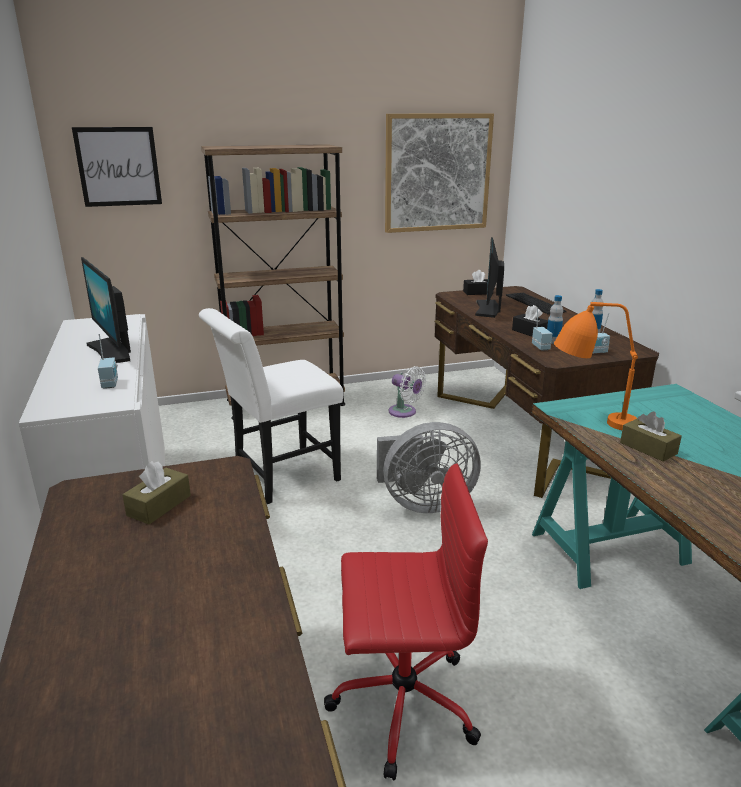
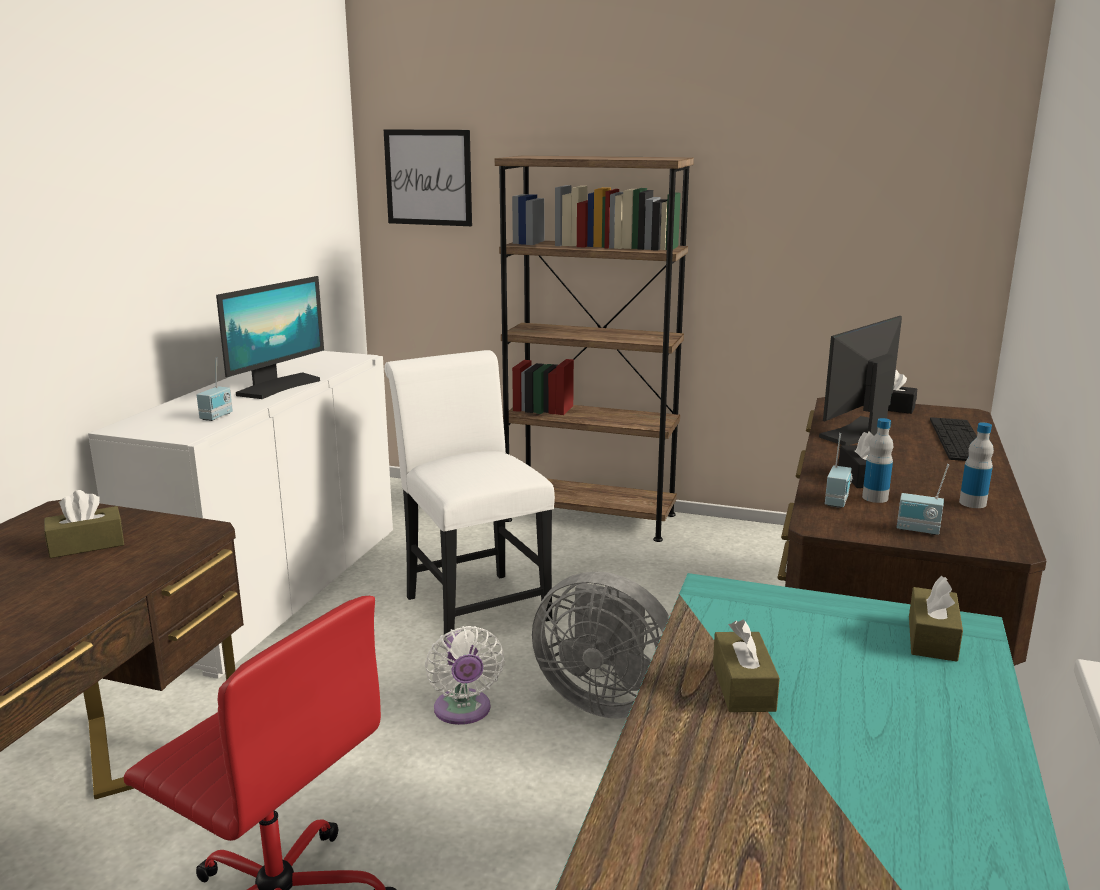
camera: 35 degrees right, 5 degrees down
(111, 351) = (277, 387): monitor -> monitor turned 150 degrees counterclockwise
(279, 477) = (472, 603): white chair -> white chair turned 60 degrees clockwise
(404, 412) = (732, 574): white fan -> white fan (463, 711)
(437, 173) = (874, 208): picture -> none
(588, 420) = (726, 619): orange table lamp -> none
(671, 401) = (932, 638): none -> brown tissue box

